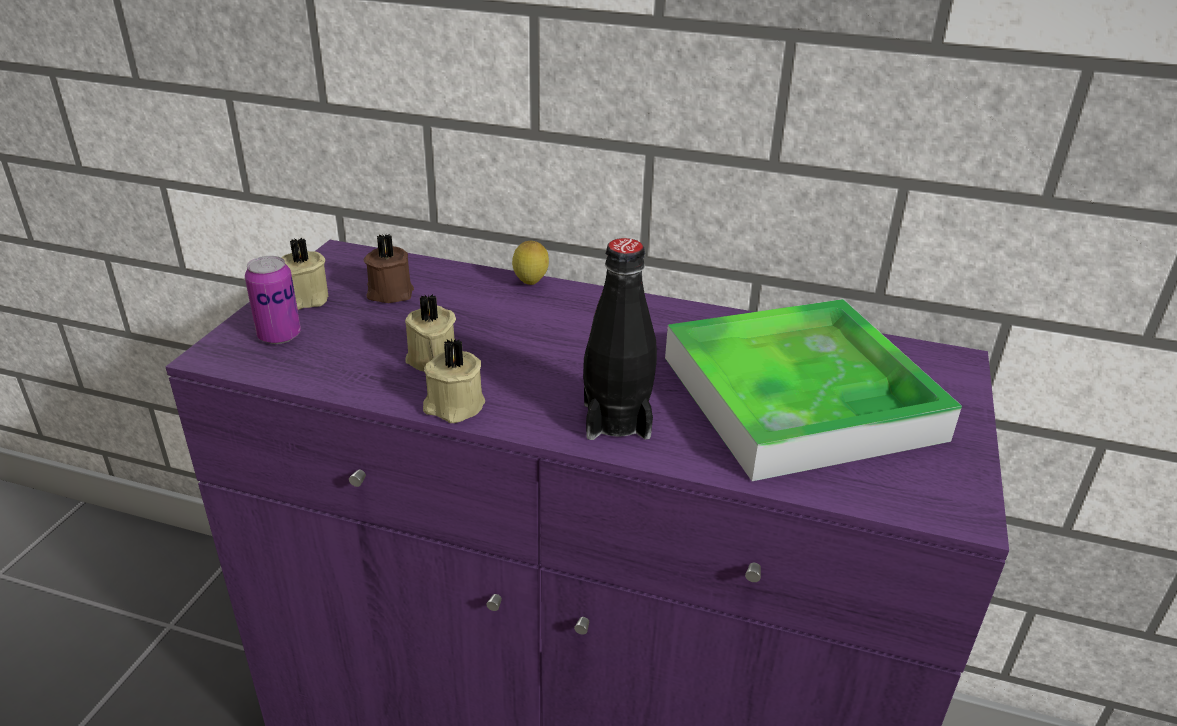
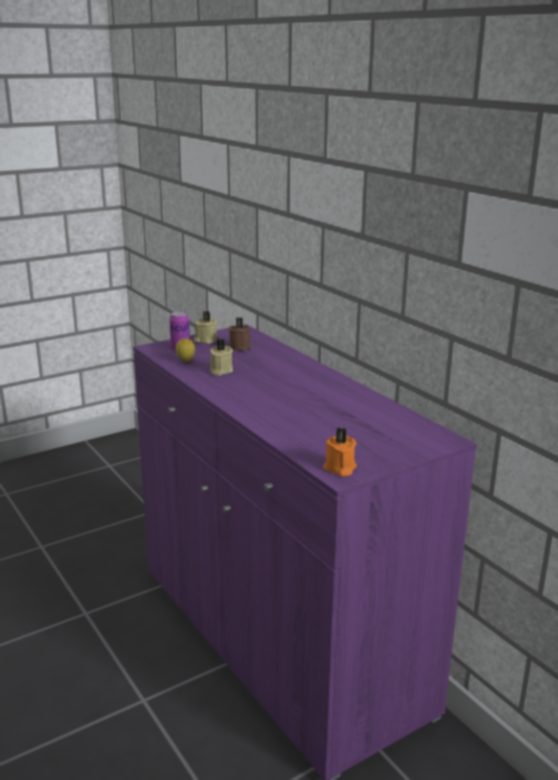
camera: 40 degrees right, 10 degrees down
(453, 406) = (205, 385): beige candle -> none
(530, 284) = (300, 359): lemon -> lemon (186, 361)
(616, 420) = (256, 407): black bottle -> none
(799, 397) = (344, 426): tray -> none
(934, 494) = (339, 468): none -> orange candle

